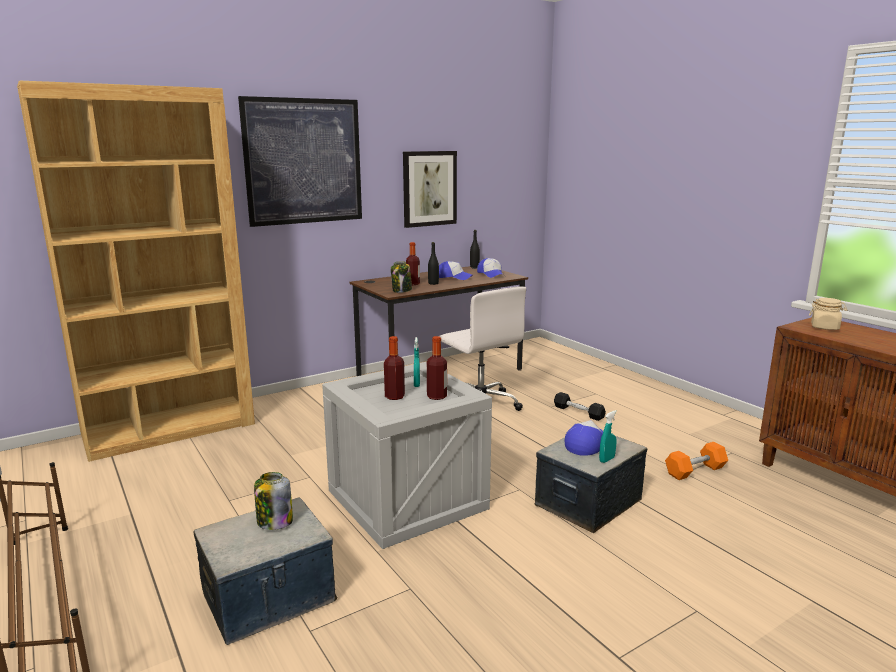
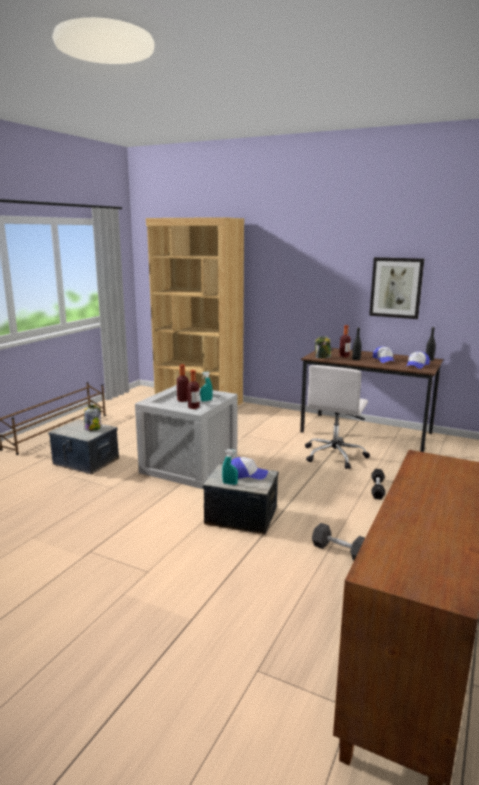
camera: 60 degrees right, 0 degrees up
(304, 161) = (298, 261): picture -> none
(695, 471) = (340, 551): orange dumbbell -> grey dumbbell
(825, 327) = (443, 467): beige jar -> none

